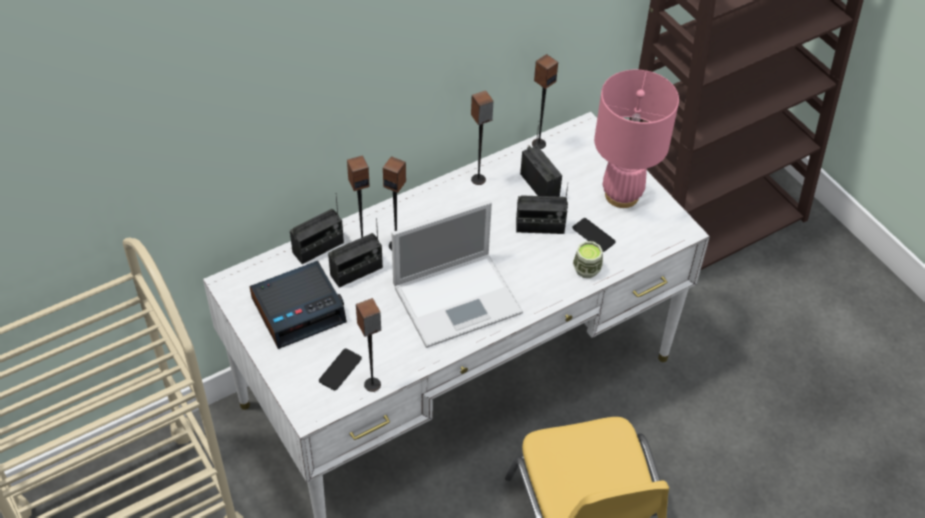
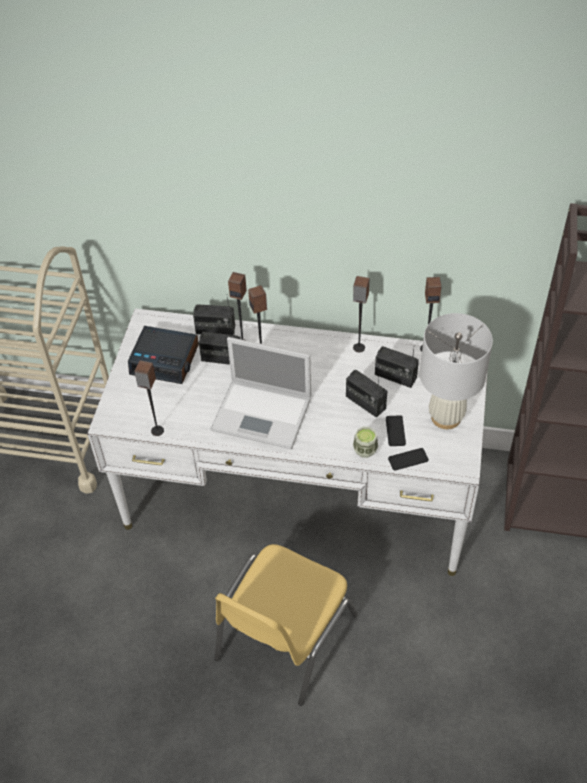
camera: 45 degrees right, 0 degrees up
(340, 370) = (149, 410): phone -> phone (408, 459)
(540, 186) = (395, 376): radio -> radio turned 105 degrees clockwise
(622, 195) = (445, 417): pink table lamp -> white table lamp

